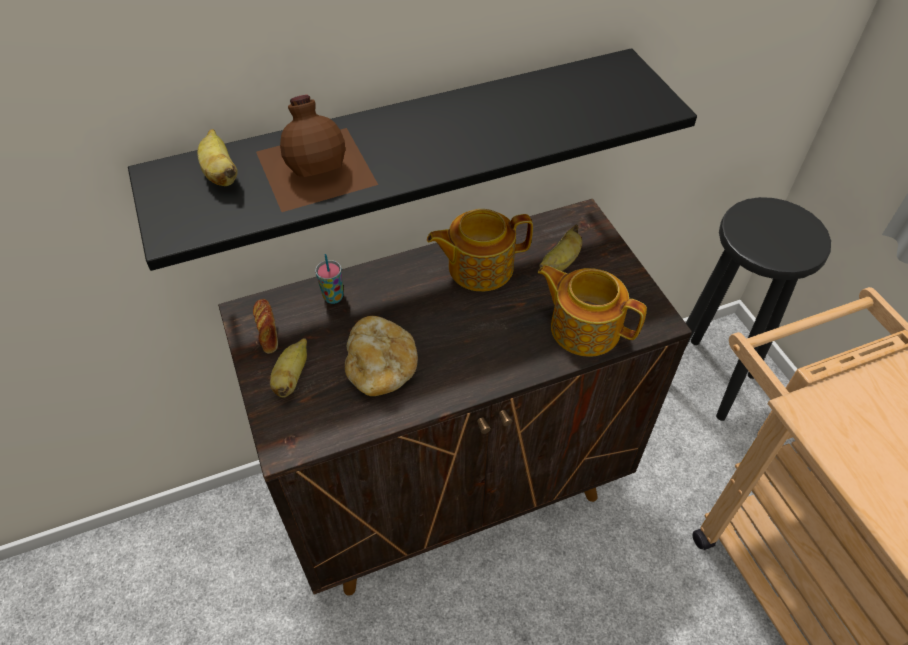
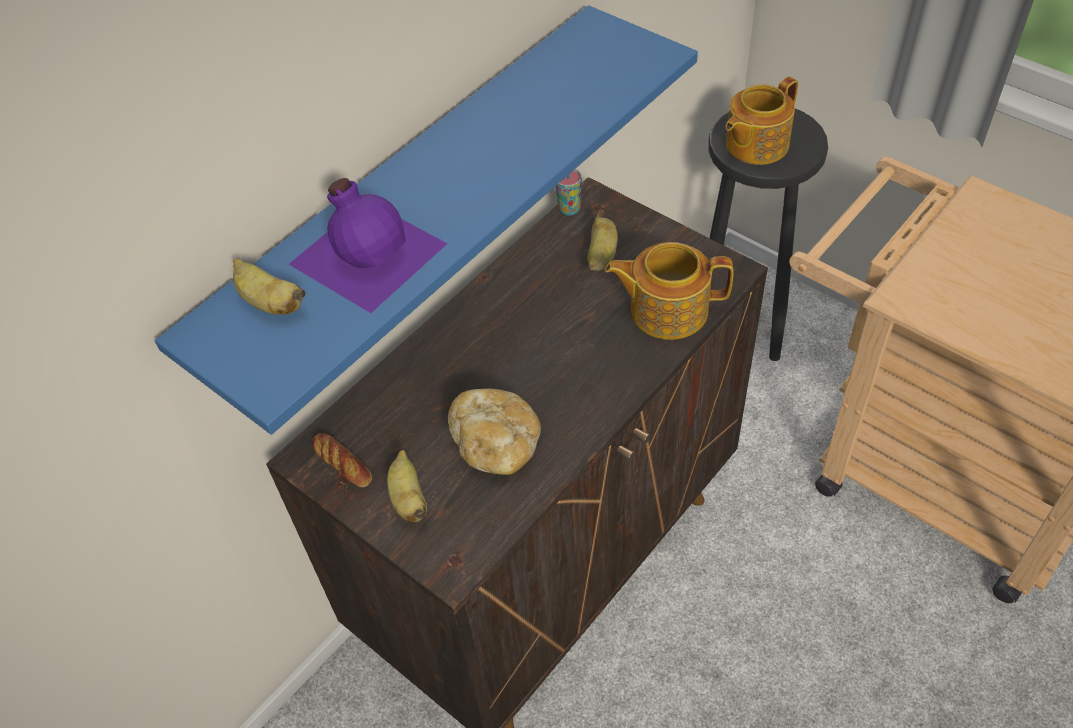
camera: 25 degrees left, 0 degrees up
(317, 166) = (368, 251): brown bottle -> purple bottle
(333, 297) = (391, 396): cup -> cup (569, 209)
(402, 146) = (408, 198): black shelf -> blue shelf
(479, 266) = (522, 296): teapot -> teapot (755, 144)

